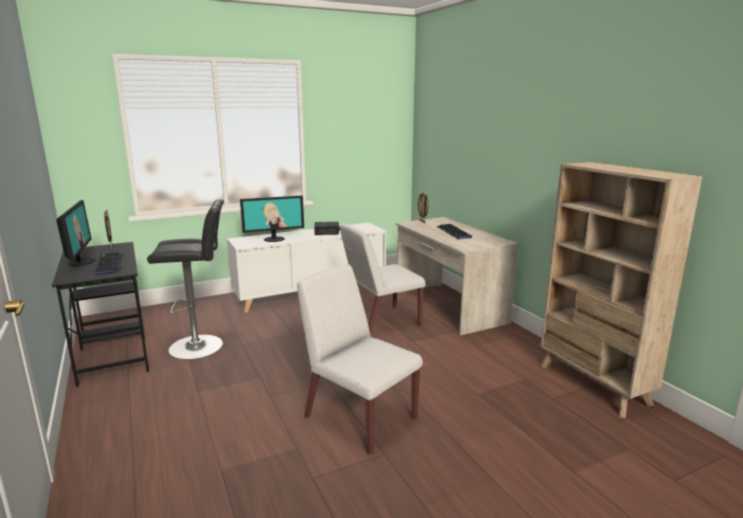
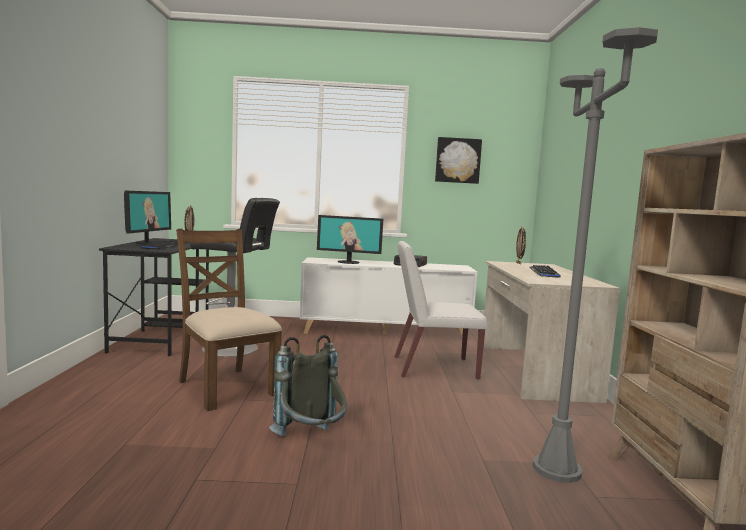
camera: 25 degrees right, 10 degrees down
(241, 389) = (226, 387): none -> brown chair
(349, 129) = (457, 160): none -> picture
(359, 417) = (311, 441): white chair -> grey backpack
(521, 386) = (557, 469): none -> grey floor lamp

